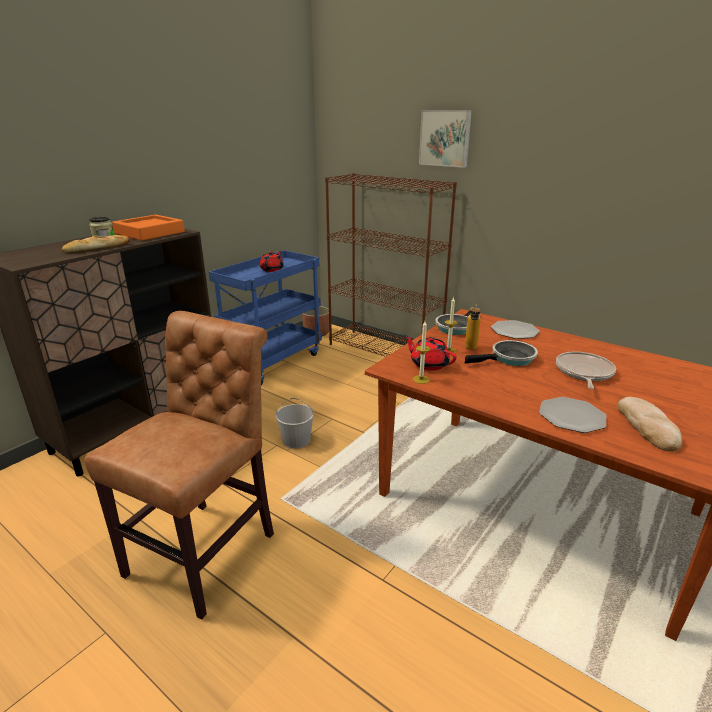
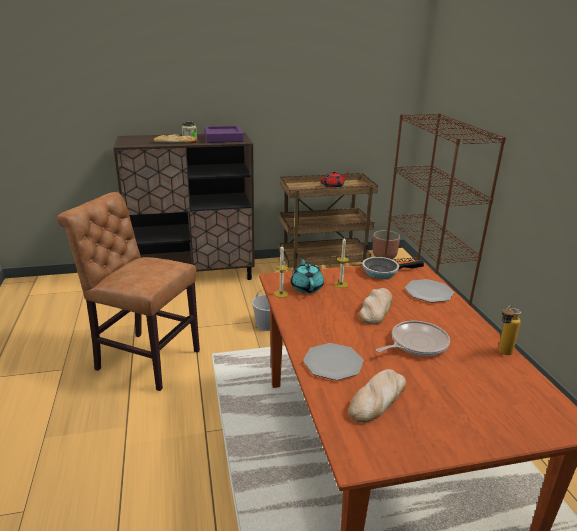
camera: 40 degrees right, 0 degrees up
(150, 233) = (223, 138): orange tray -> purple tray
(207, 549) = (144, 359): brown chair -> brown chair turned 135 degrees counterclockwise
(273, 361) = (323, 265): blue cart -> brown cart
(429, 364) = (307, 287): red teapot -> turquoise teapot
(445, 138) = (506, 90): picture -> none
(470, 349) = (359, 290): bottle -> bottle (501, 353)
(509, 359) = (376, 308): frying pan -> bread

